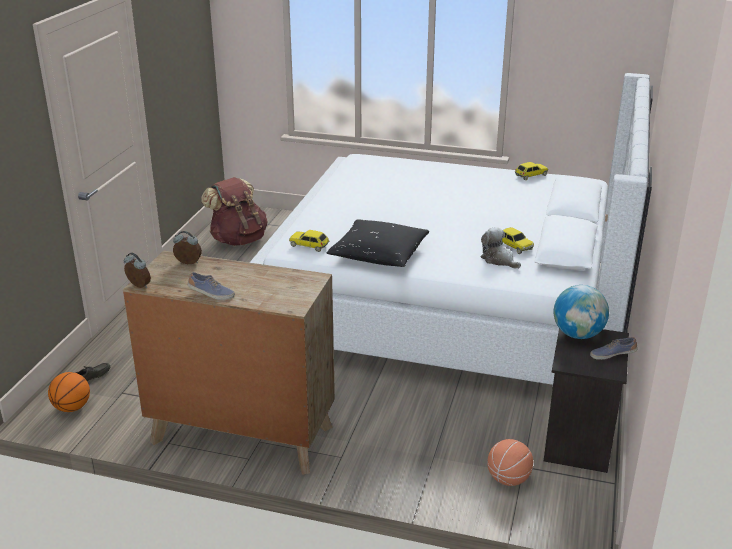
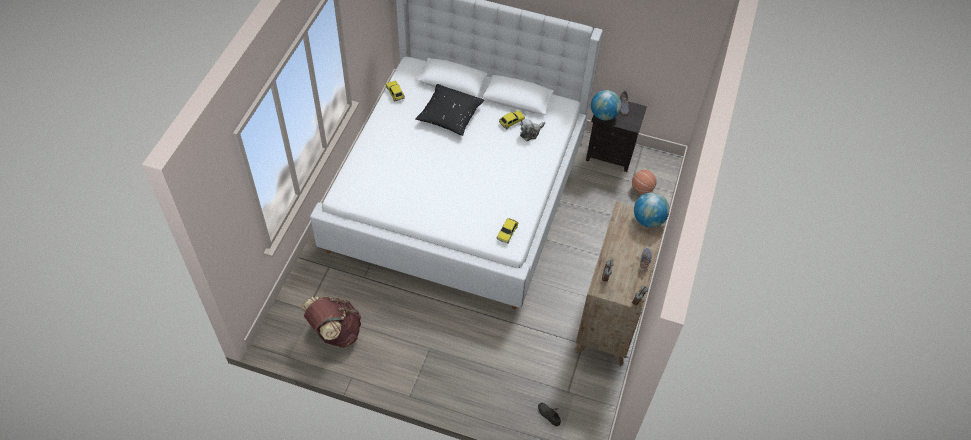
camera: 90 degrees left, 25 degrees up
(72, 407) = (586, 421): basketball -> none
(293, 299) = (648, 220): none -> globe
(378, 254) = (521, 194): black pillow -> black pillow (449, 115)

